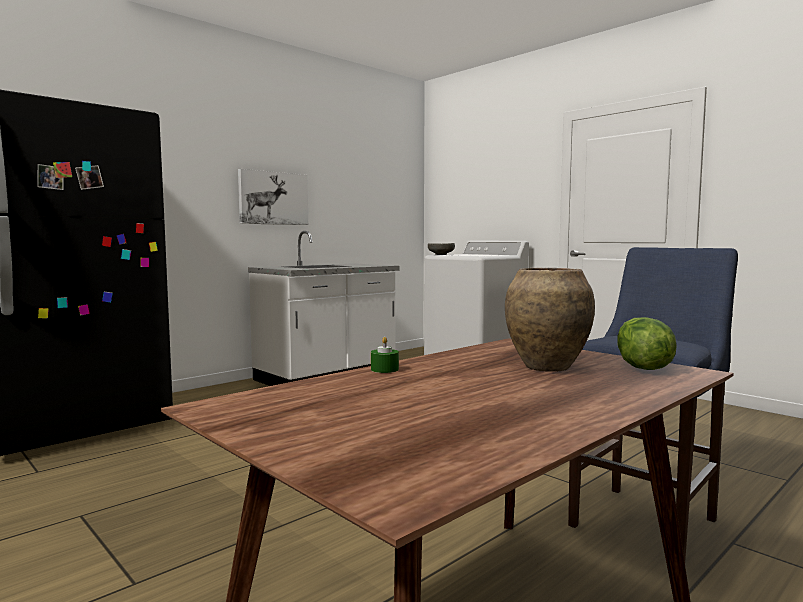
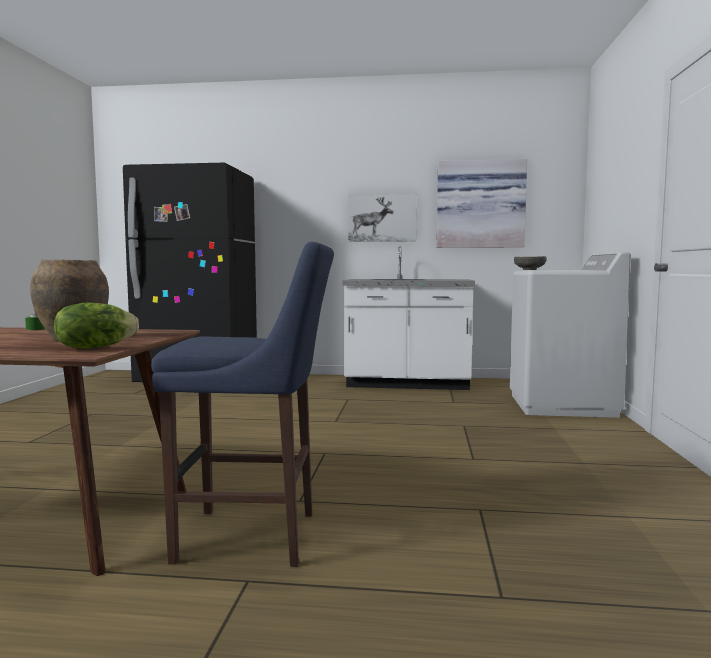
camera: 50 degrees right, 0 degrees up
(356, 191) = (480, 204): none -> picture

